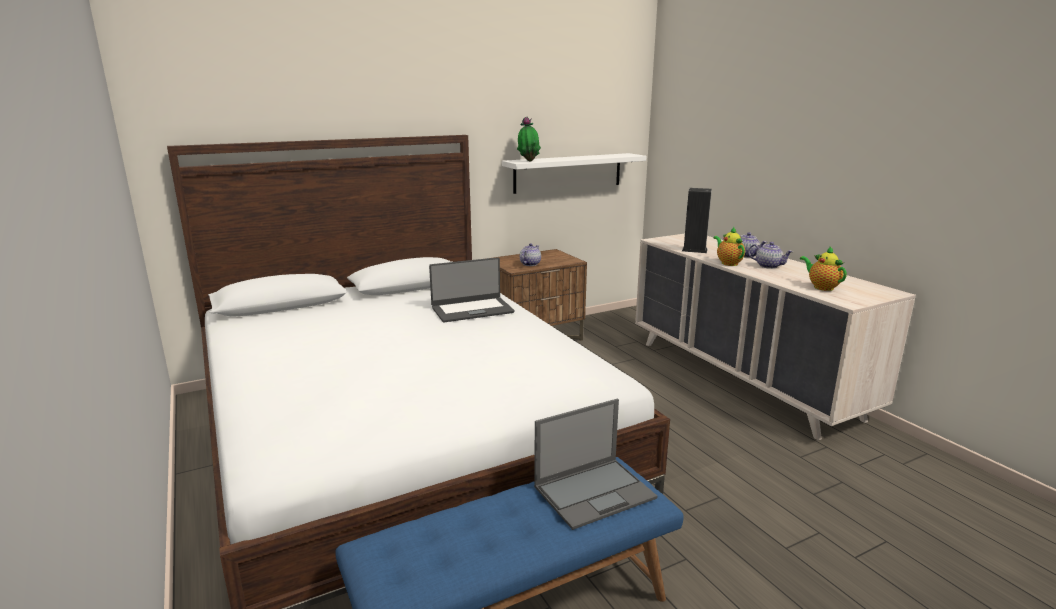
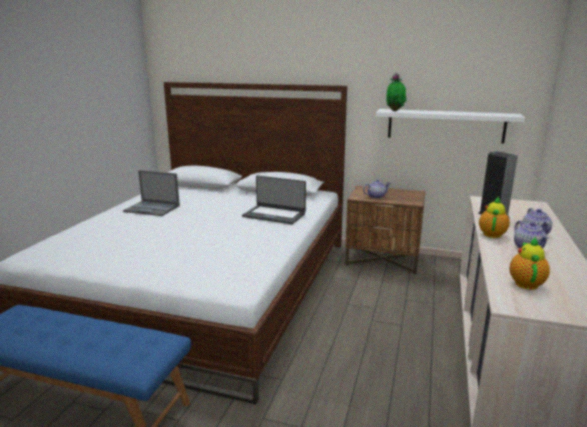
camera: 45 degrees right, 0 degrees up
(595, 492) = (124, 345): laptop -> laptop (152, 208)

